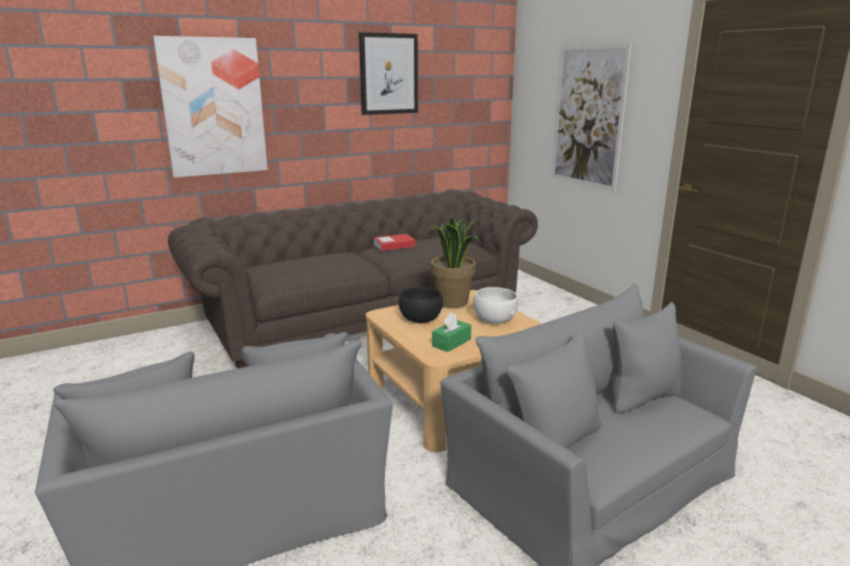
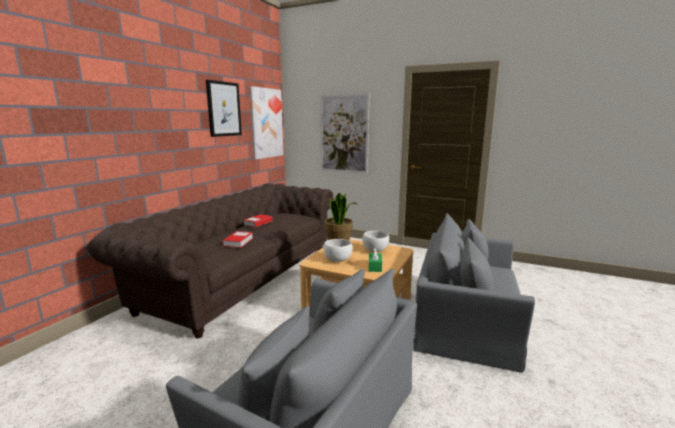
camera: 35 degrees left, 5 degrees down
(213, 107) = (111, 132): picture -> picture (266, 123)
(331, 266) = (238, 242): none -> book
(420, 320) = (338, 260): black bowl -> white bowl

